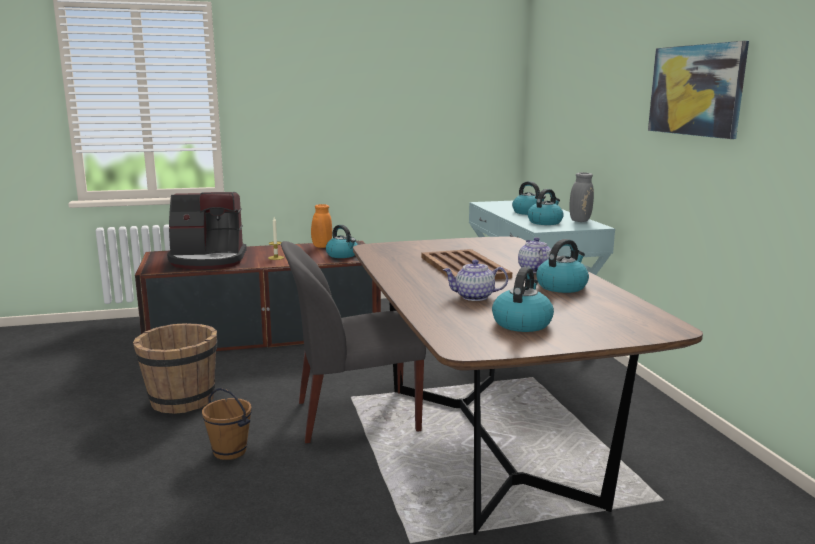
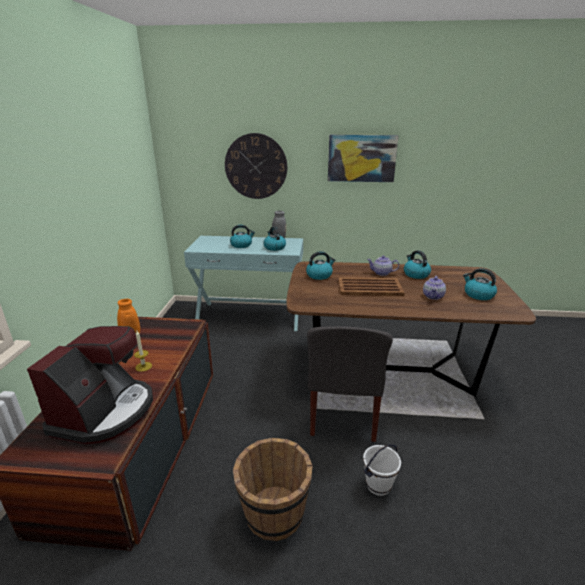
camera: 70 degrees left, 10 degrees up
(230, 451) = (378, 485): brown bucket -> white bucket
(342, 255) = (172, 332): kettle -> kettle (319, 275)
(589, 104) = (256, 166): none -> wall clock

